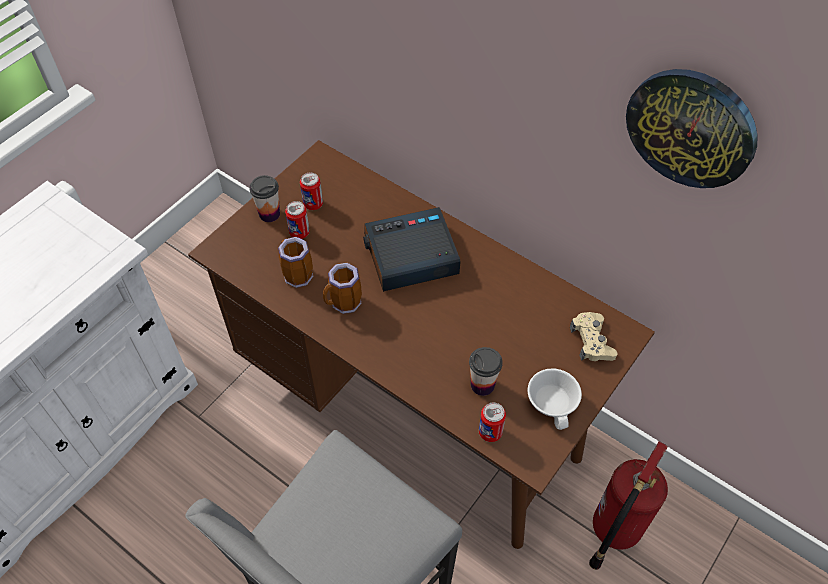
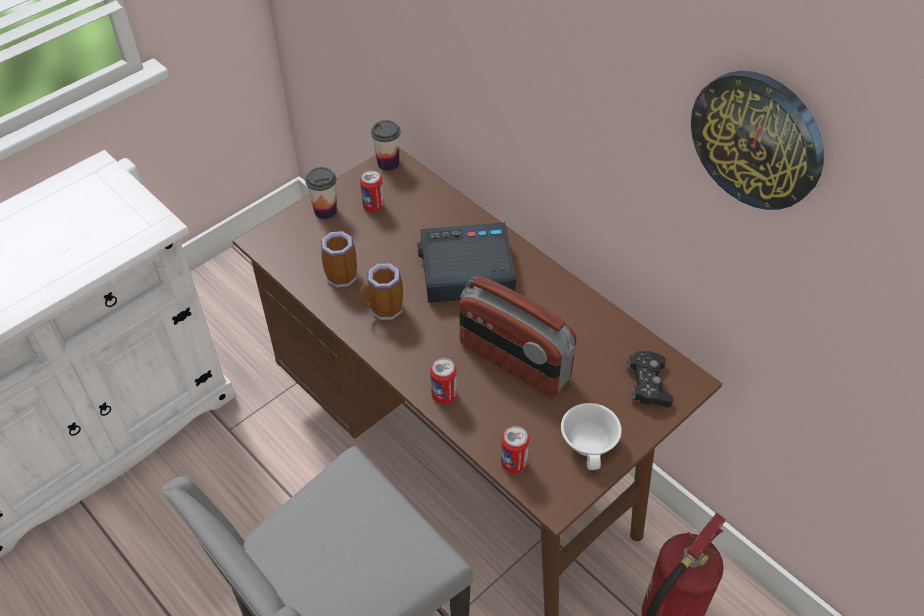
camera: 10 degrees right, 5 degrees down
(299, 233) = (353, 233): can -> can (444, 395)
(471, 337) = (513, 362): none -> radio
(482, 385) = (516, 413): cup -> cup (388, 163)
(592, 341) = (648, 384): beige game controller -> black game controller

